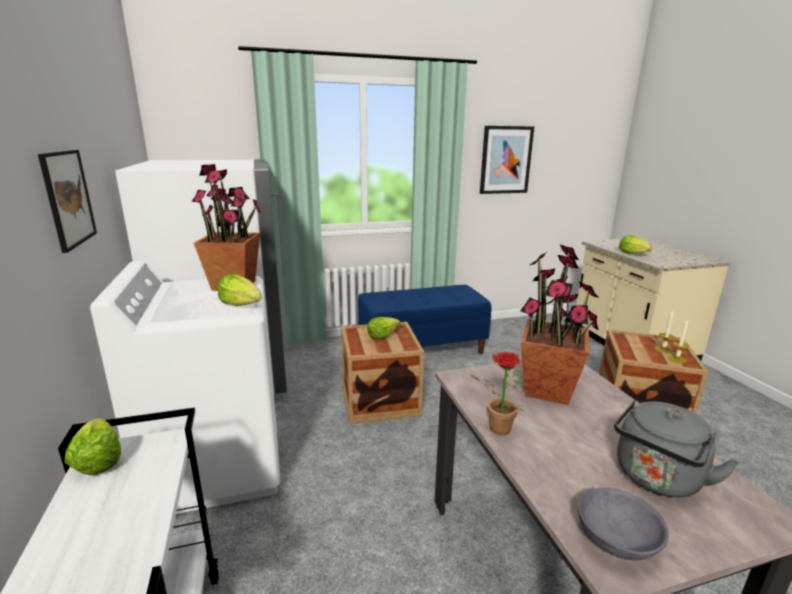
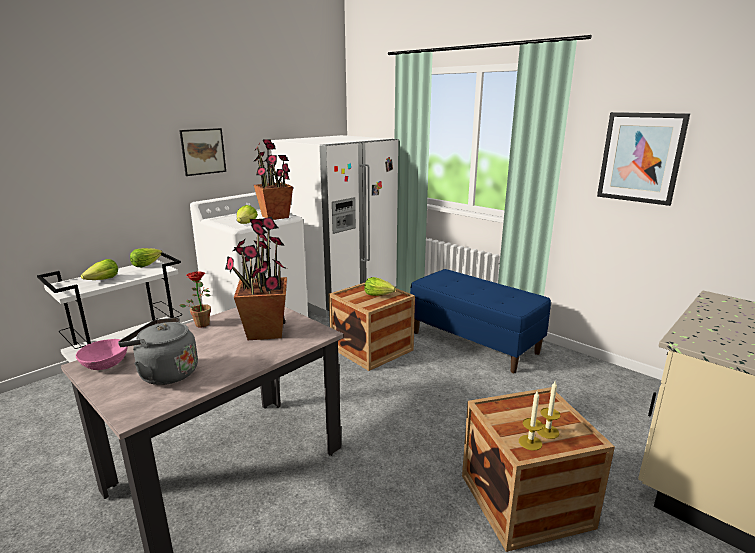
camera: 60 degrees right, 0 degrees up
(615, 538) = (106, 364): grey bowl -> pink bowl
(633, 253) = (706, 322): lettuce -> lettuce (103, 280)

